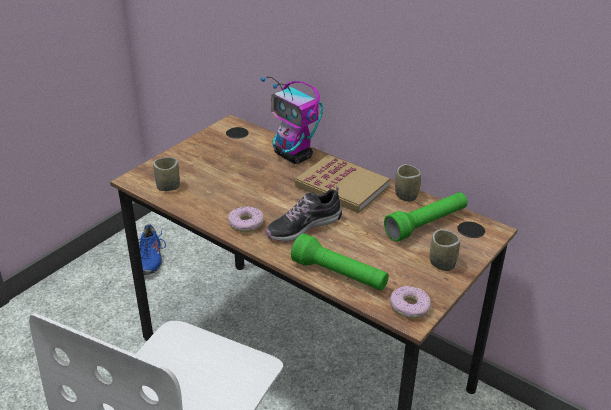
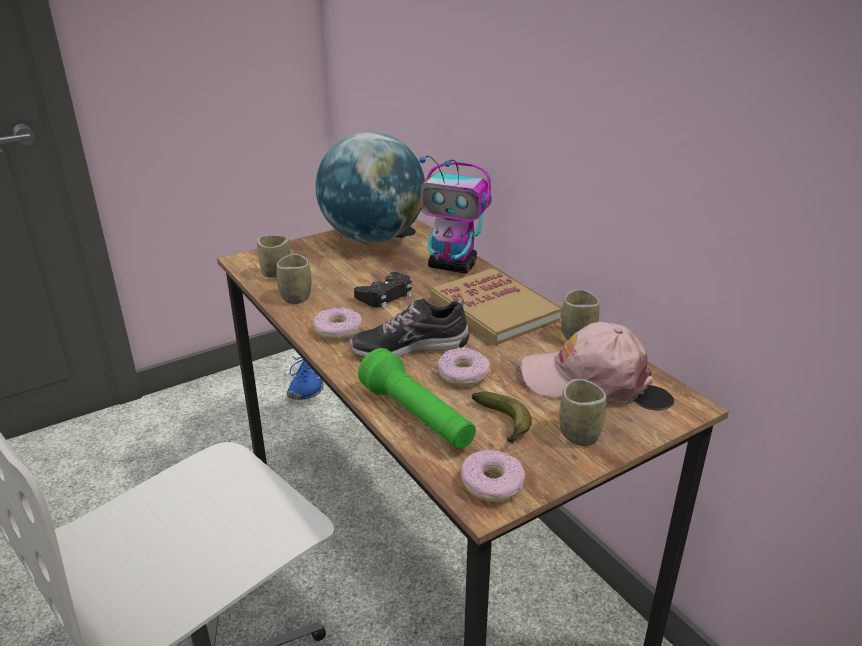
camera: 20 degrees right, 5 degrees down
(197, 203) = (296, 297): none -> cup
(220, 142) = (373, 237): none -> globe
(261, 190) = (386, 296): none -> black game controller
(294, 156) = (453, 266): toy robot -> toy robot turned 45 degrees counterclockwise
(350, 239) = (463, 374): none -> donut
(395, 267) = (504, 424): none -> banana
(426, 224) = (585, 377): green flashlight -> pink cap

